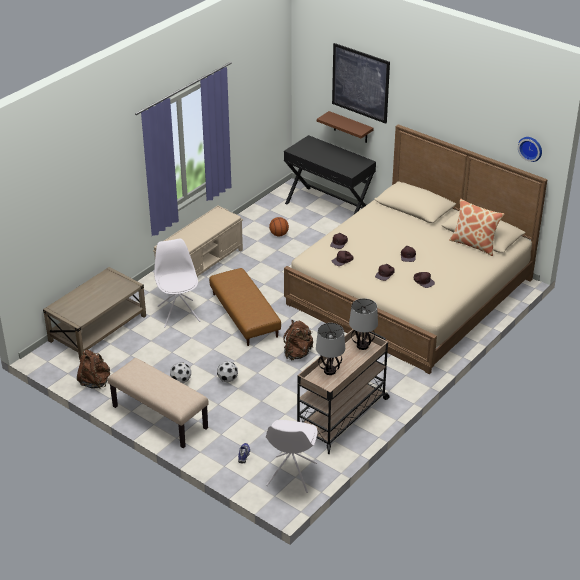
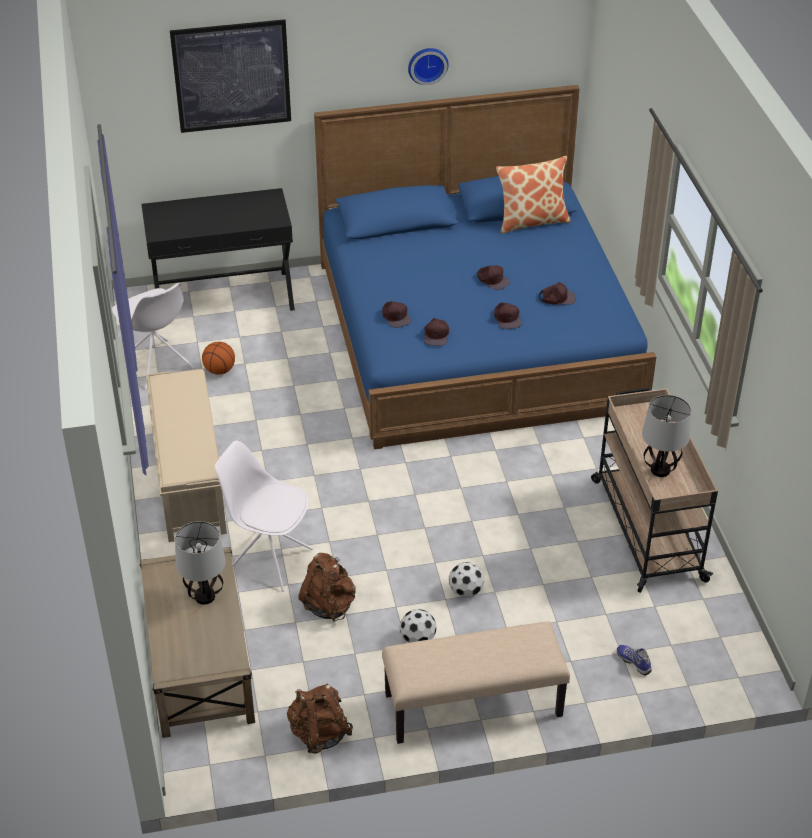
camera: 50 degrees left, 5 degrees up
(244, 315) = (350, 499): brown ottoman -> none
(291, 475) = (714, 639): white chair -> white chair (157, 366)
(297, 353) = (485, 497): brown backpack -> brown backpack (329, 605)
(350, 127) = (221, 156): brown shelf -> none
(362, 346) = (639, 416): table lamp -> table lamp (204, 597)
(410, 291) = (475, 334): beige bed -> blue bed
(531, 148) = (546, 51): wall clock -> wall clock (427, 64)

